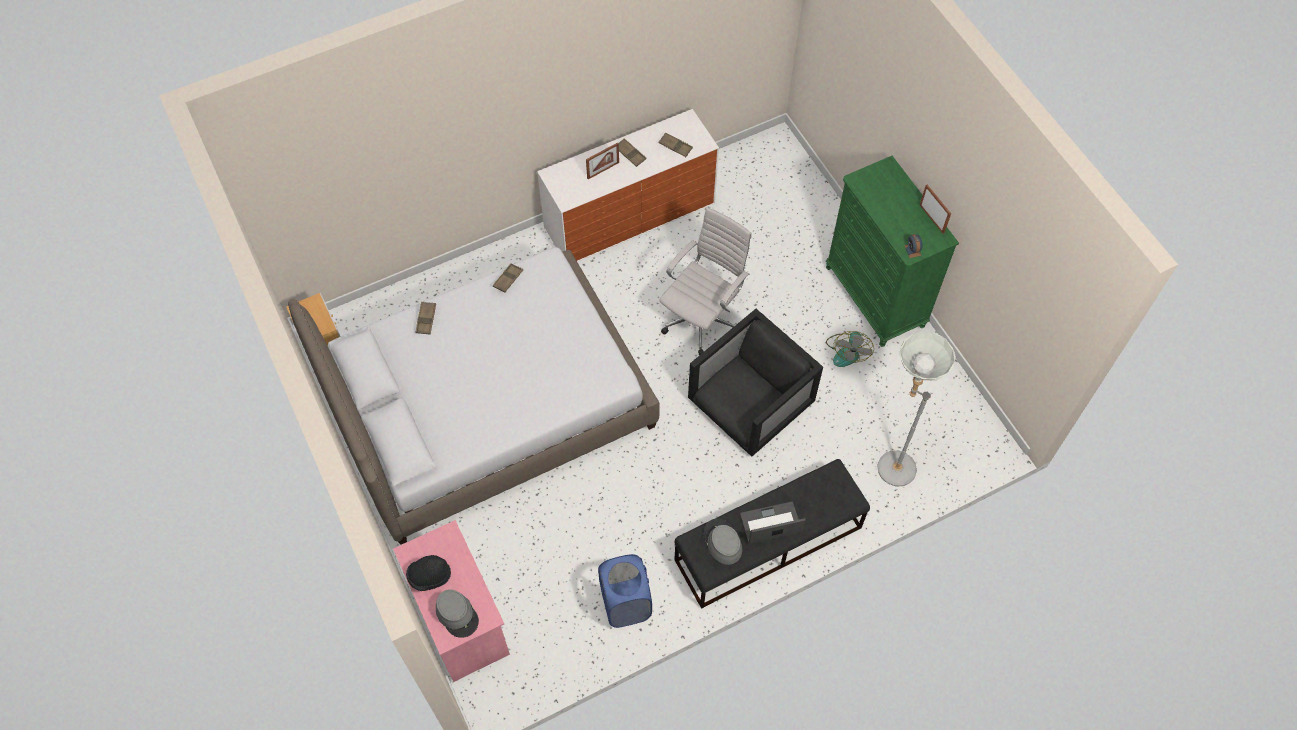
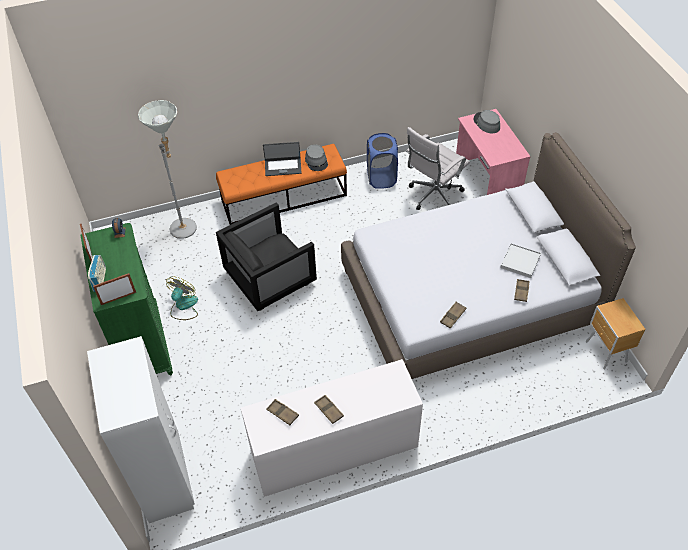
camera: 170 degrees left, 10 degrees down
(424, 361) = (520, 261): none -> white tray
(429, 576) = (505, 141): black hat -> none
(603, 170) = (358, 396): picture frame -> picture frame (118, 298)
(702, 319) = (290, 344): white office chair -> white office chair (433, 196)
(768, 544) = (284, 198): black bench -> orange bench
(791, 170) = (165, 477): none -> white wardrobe
(904, 190) = (100, 280): none -> radio

